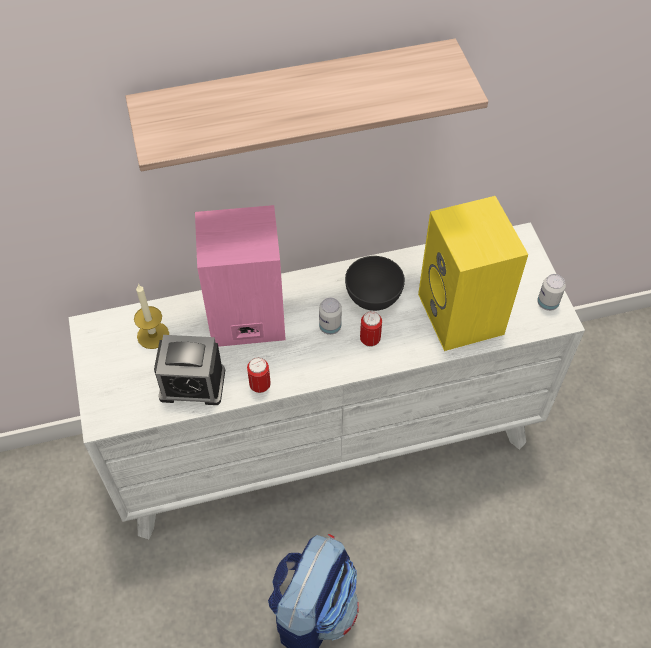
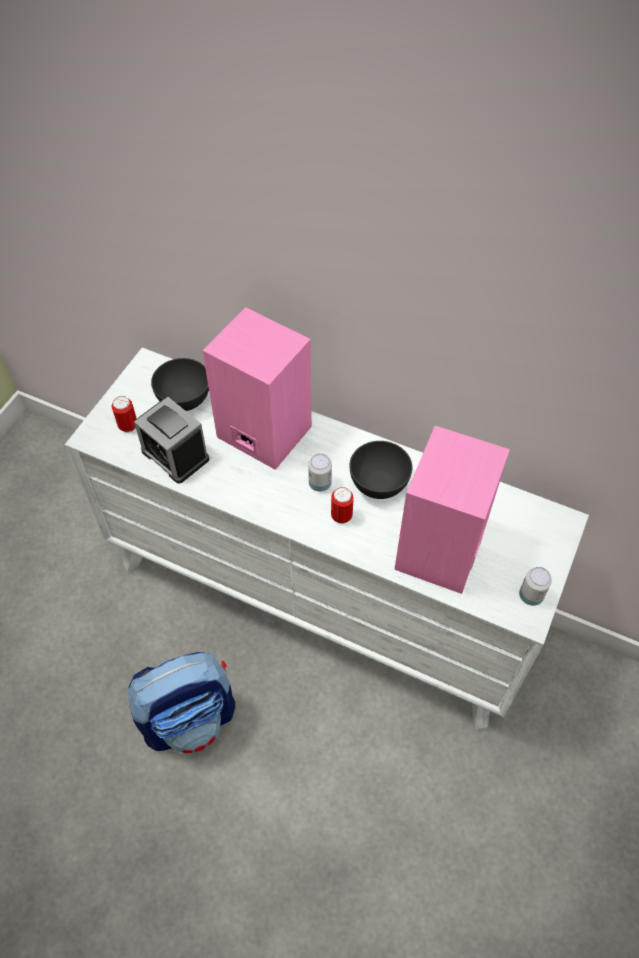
camera: 40 degrees right, 0 degrees up
(153, 335) = (184, 399): candle -> grey bowl
(260, 385) = (221, 491): can -> can (128, 426)
(296, 101) = (358, 248): shelf -> none
(463, 315) = (441, 552): yellow speaker -> pink speaker

